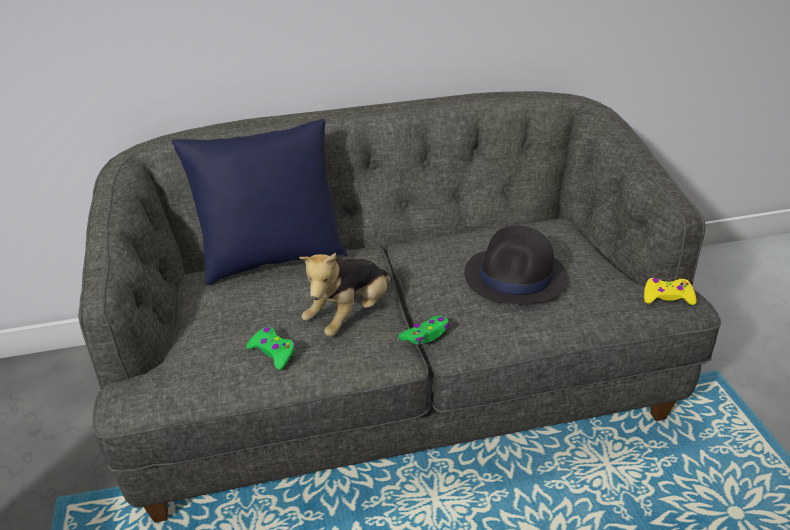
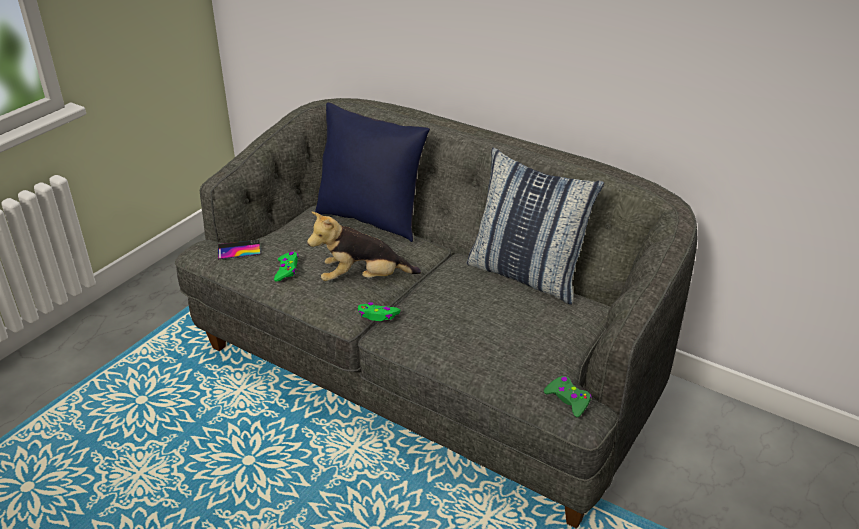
camera: 45 degrees right, 0 degrees up
(182, 367) = (239, 250): none -> phone
(479, 228) = (526, 275): none -> pillow
(516, 277) = (484, 318): black hat -> none
(667, 297) = (568, 400): yellow game controller -> green game controller

